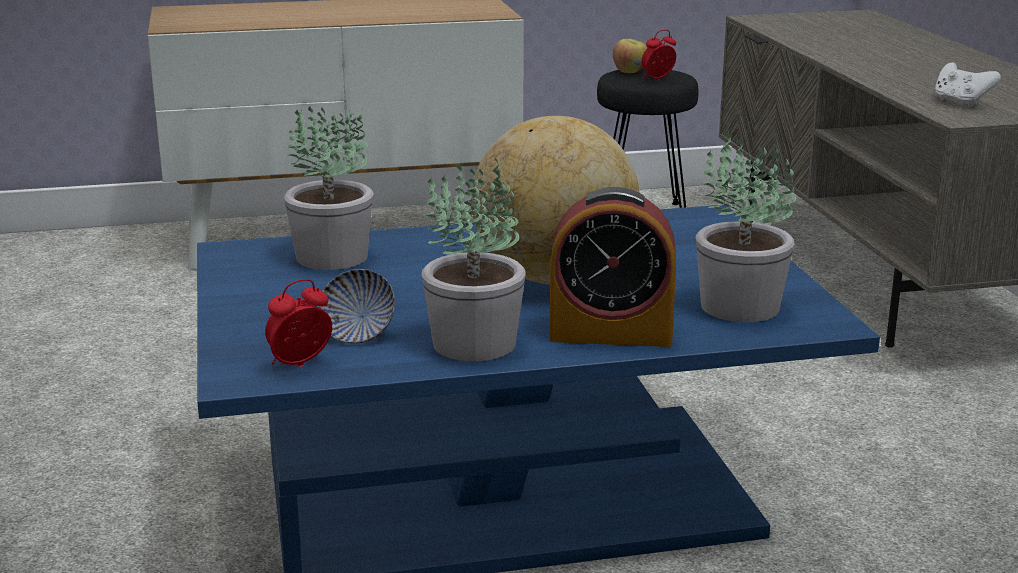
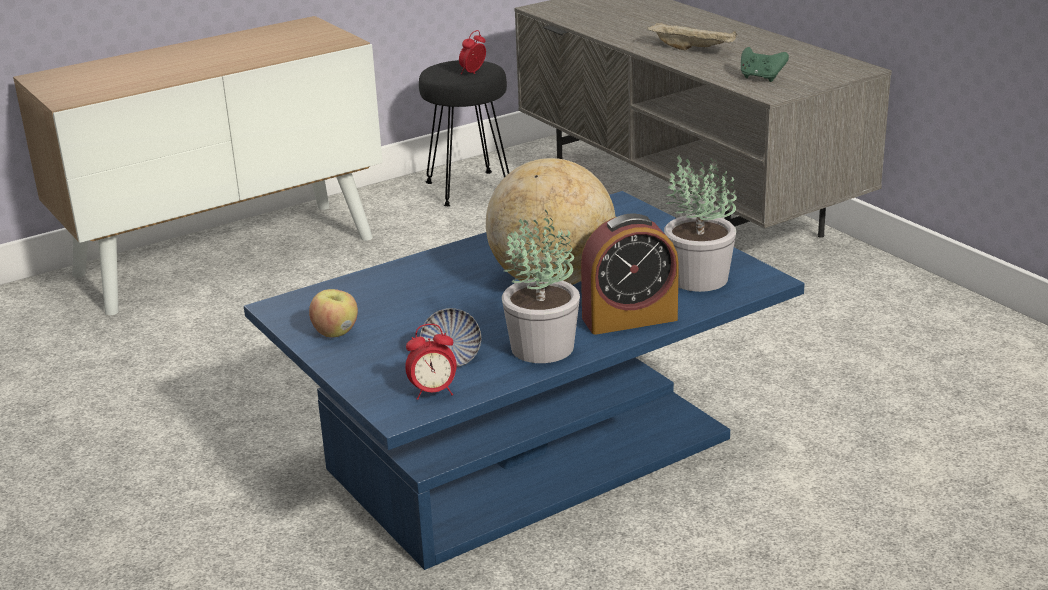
camera: 20 degrees left, 5 degrees up
(299, 365) = (433, 392): alarm clock -> alarm clock turned 135 degrees counterclockwise
(332, 257) = (368, 297): potted plant -> none
(630, 72) = (444, 68): apple -> apple (336, 332)
(899, 68) = (693, 49): none -> beige tray
(961, 102) = (761, 78): white game controller -> green game controller

